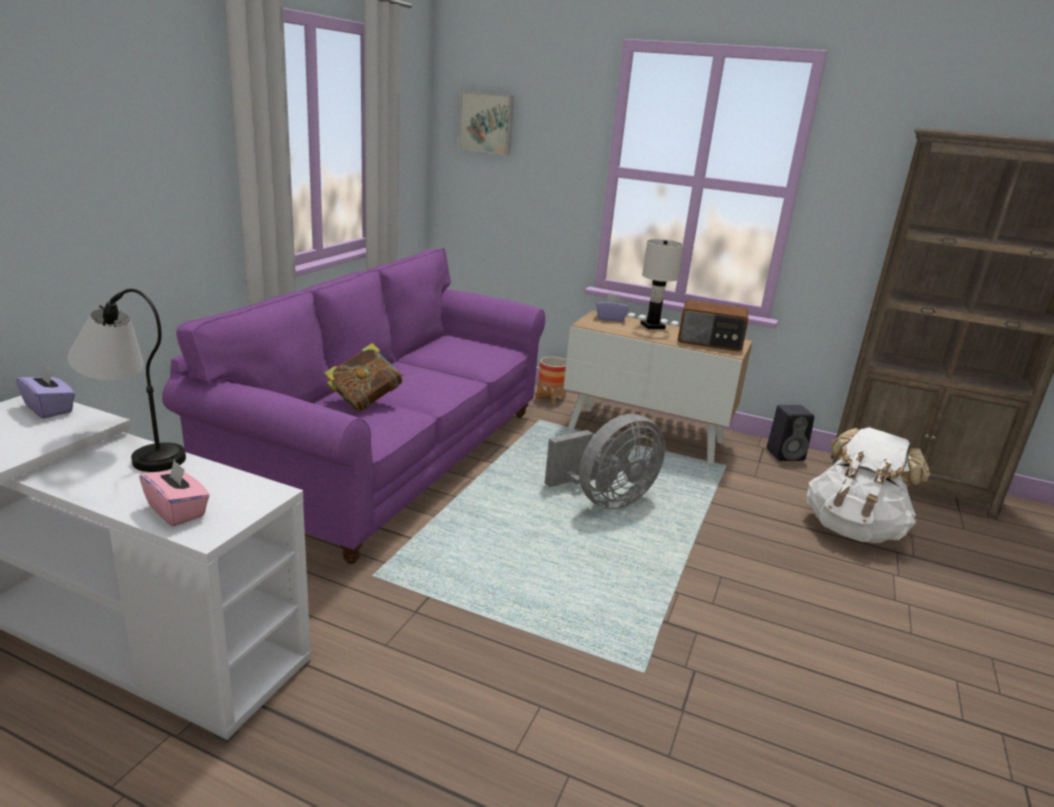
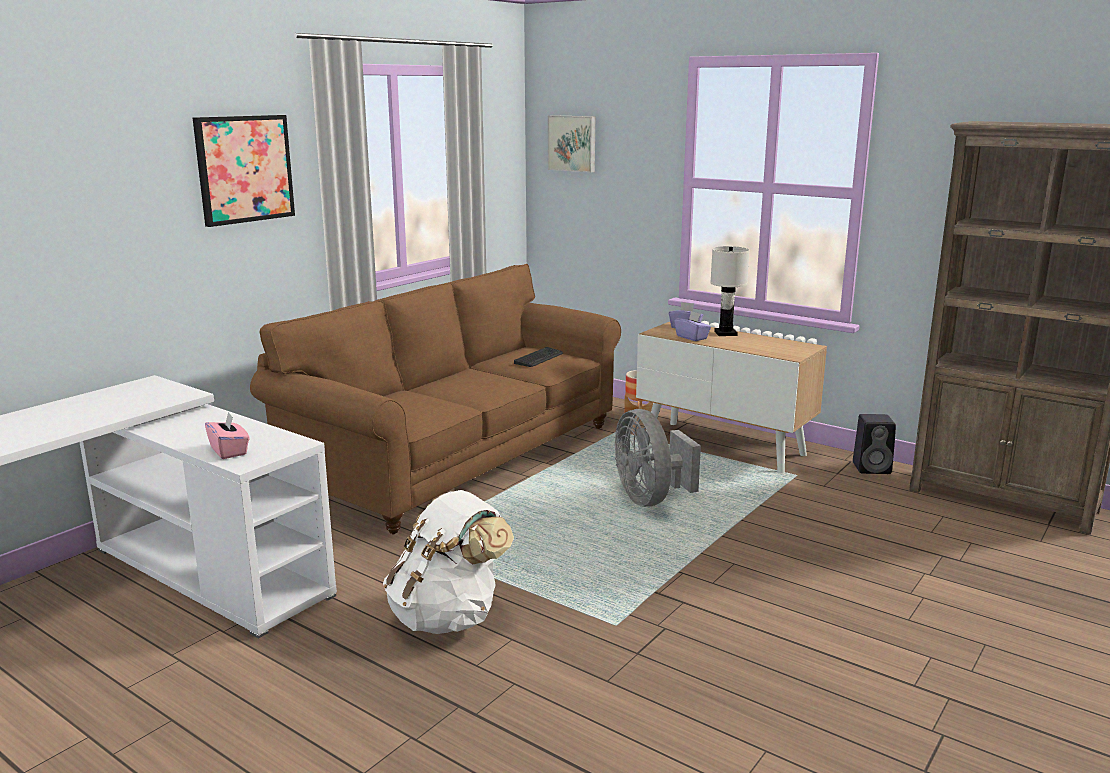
camera: 15 degrees right, 5 degrees down
(50, 409) = (160, 386): purple tissue box -> purple tissue box (692, 337)
(136, 451) = (214, 416): table lamp -> none
(143, 125) = (244, 169): none -> picture
(365, 401) = (421, 397): book -> none
(391, 457) = (459, 458): purple sofa -> brown sofa
(469, 350) = (539, 358): none -> keyboard
(605, 500) = (650, 499): grey fan -> grey fan turned 90 degrees clockwise
(710, 342) = (777, 347): radio -> none
(853, 529) = (906, 534): white backpack -> white backpack (448, 617)

